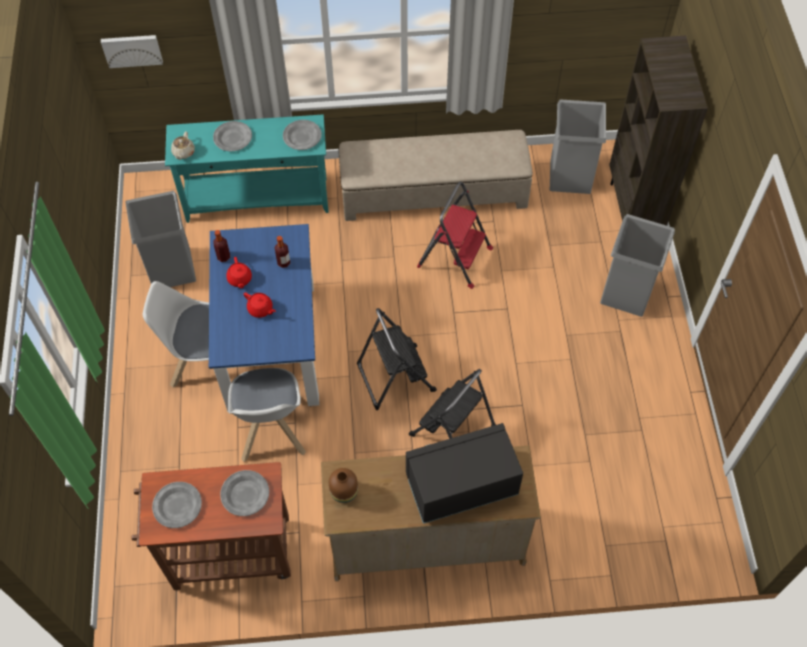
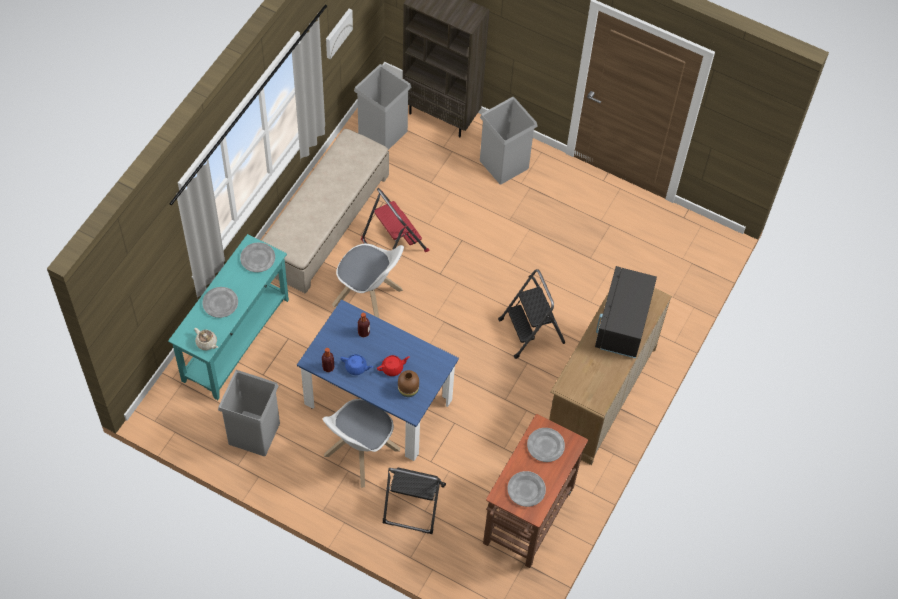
camera: 60 degrees left, 0 degrees up
(132, 49) = (130, 304): picture -> picture (337, 33)
(239, 279) = (356, 367): red teapot -> blue teapot
(271, 430) = (449, 441): chair -> chair (369, 298)
(344, 491) = (581, 389): brown vase -> brown vase (407, 389)
(392, 377) = (463, 342): black step ladder -> black step ladder (412, 505)

